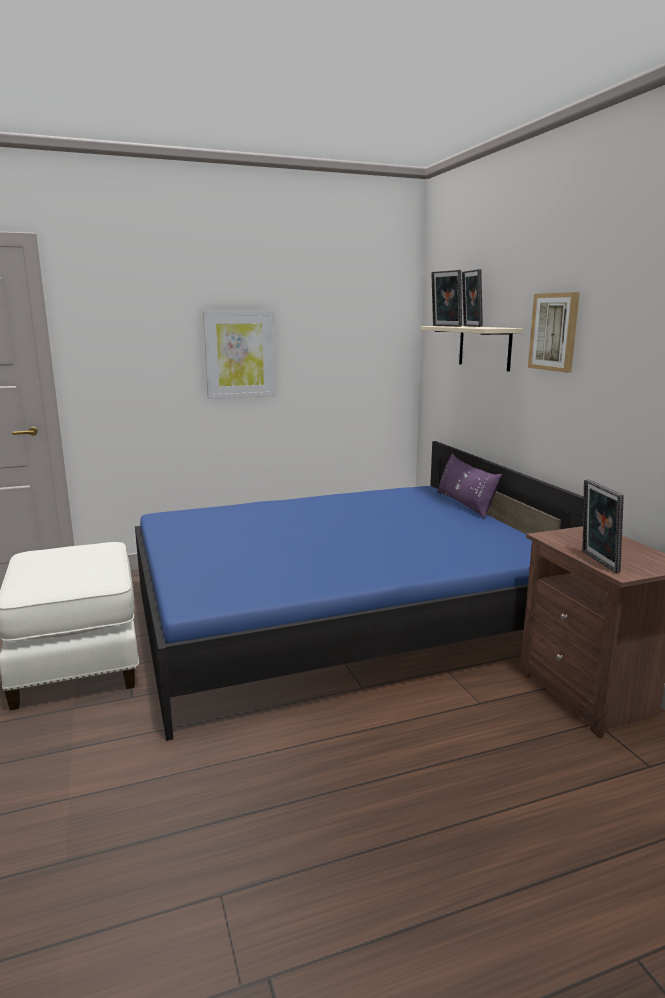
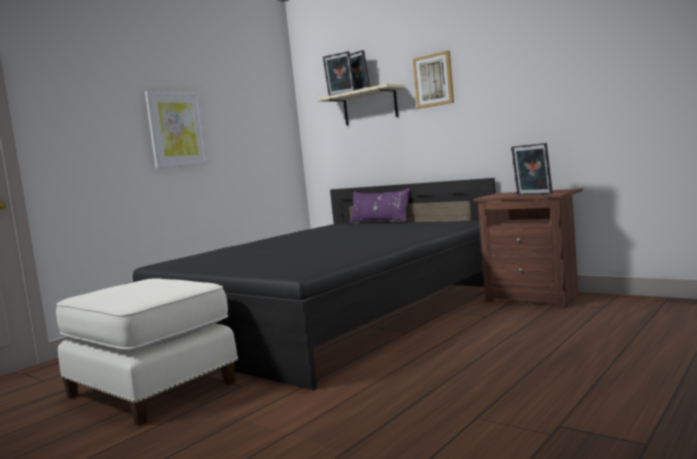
camera: 30 degrees left, 10 degrees down
(336, 617) = (331, 315): blue bed -> black bed

